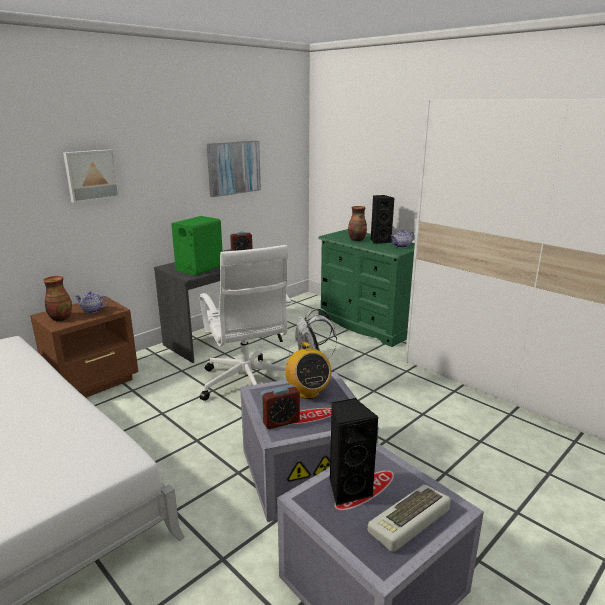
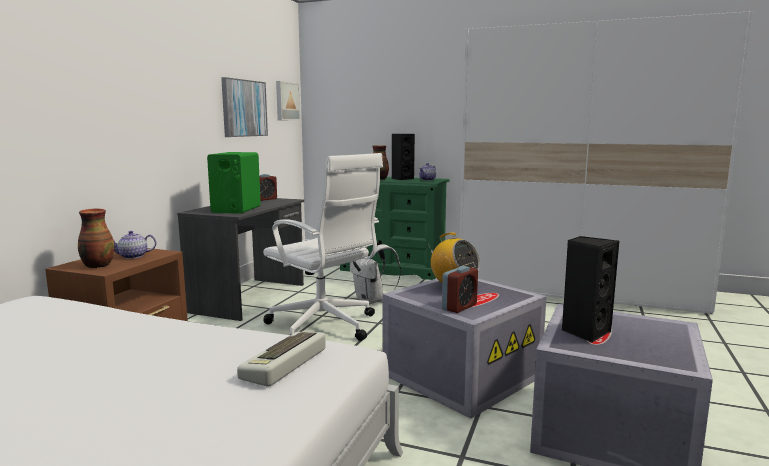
camera: 25 degrees left, 10 degrees down
(91, 175) = (115, 93): picture -> picture (286, 101)
(410, 523) = (661, 339): keyboard -> keyboard (285, 364)

